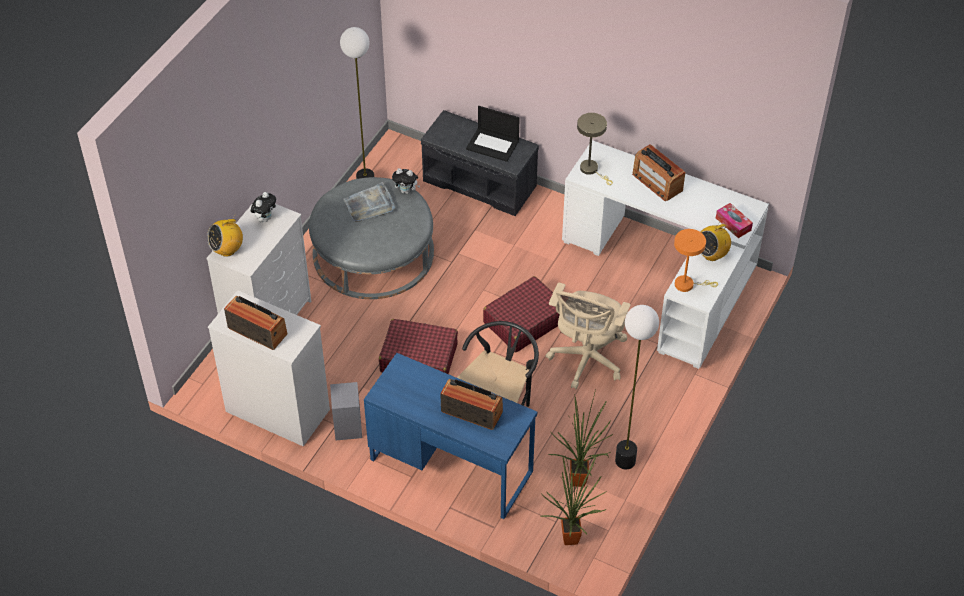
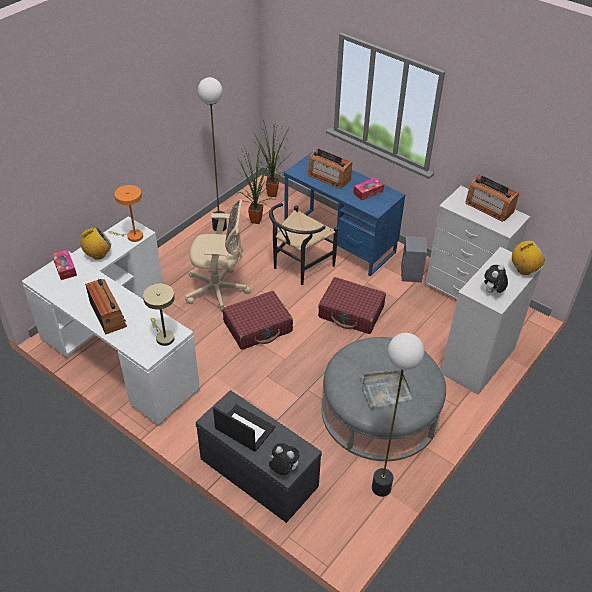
camera: 170 degrees left, 5 degrees down
(406, 191) = (345, 401): plush toy -> plush toy (283, 469)
(414, 393) = (368, 192): none -> tissue box
(586, 360) = (219, 291): beige office chair -> beige office chair turned 60 degrees clockwise

